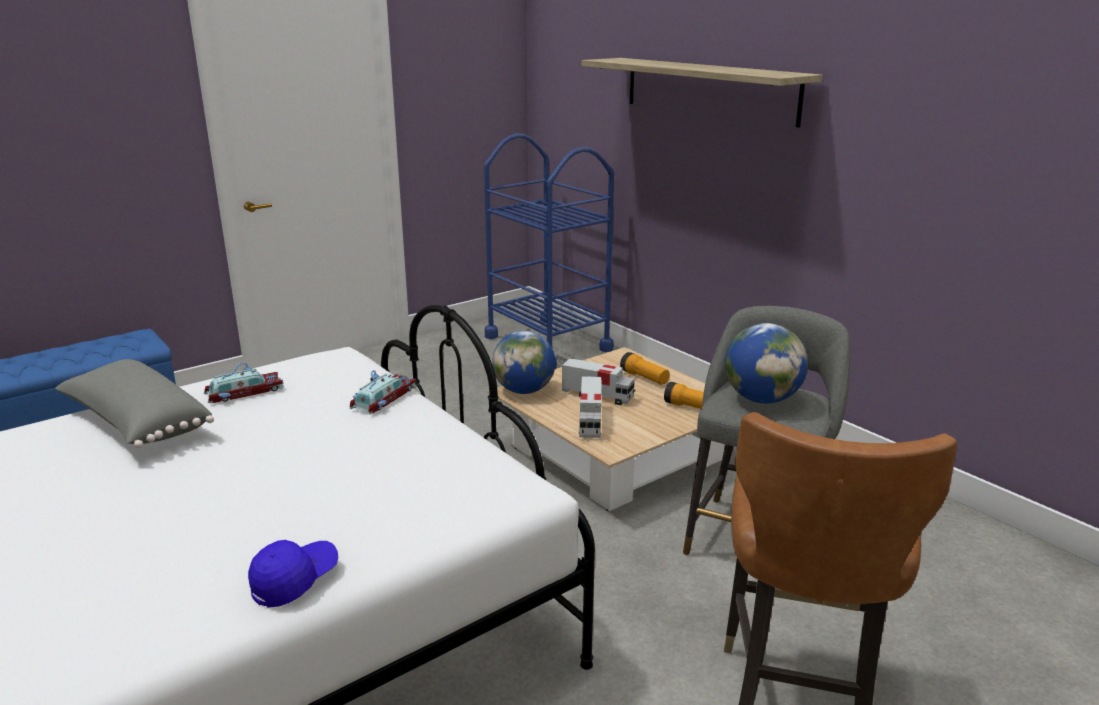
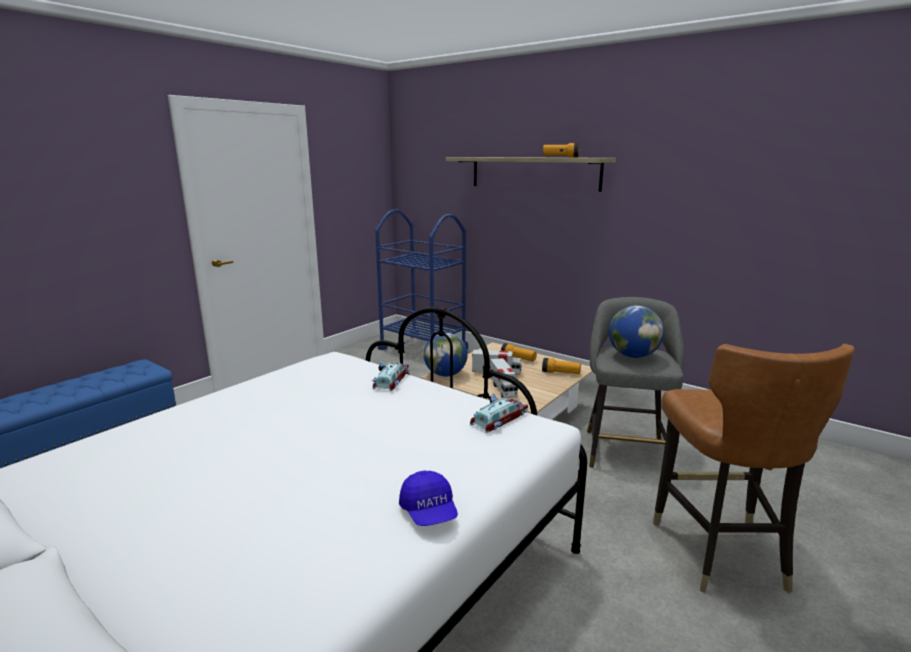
camera: 15 degrees left, 5 degrees down
(136, 423) = (206, 418): grey pillow -> none
(243, 392) = (279, 387): toy car -> toy car (498, 419)
(295, 581) = (429, 512): blue cap -> blue cap turned 135 degrees clockwise
(737, 70) = (560, 157): none -> flashlight

